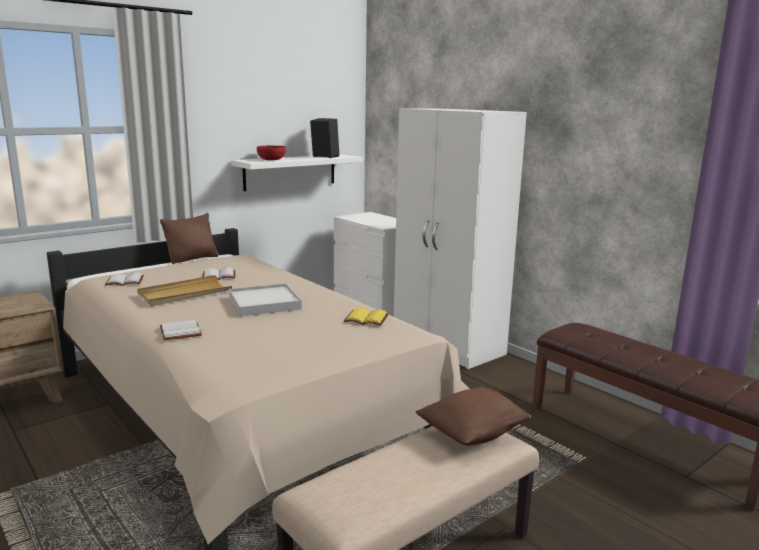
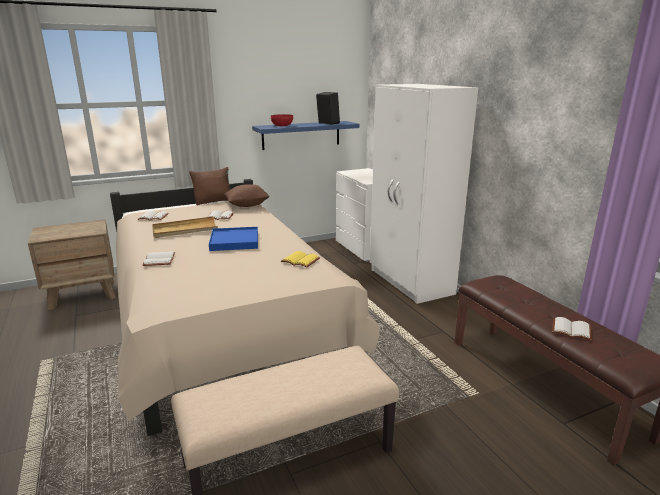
camera: 15 degrees right, 5 degrees up
(264, 303) = (235, 241): white tray -> blue tray
(290, 172) = (301, 135): white shelf -> blue shelf
(472, 434) = (346, 365): brown pillow -> brown pillow (247, 205)
(683, 369) = (572, 329): none -> white book

